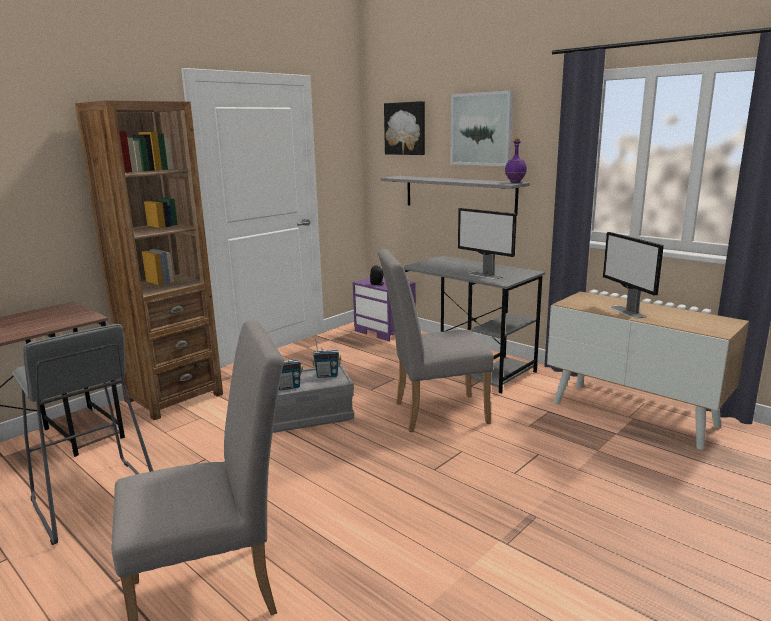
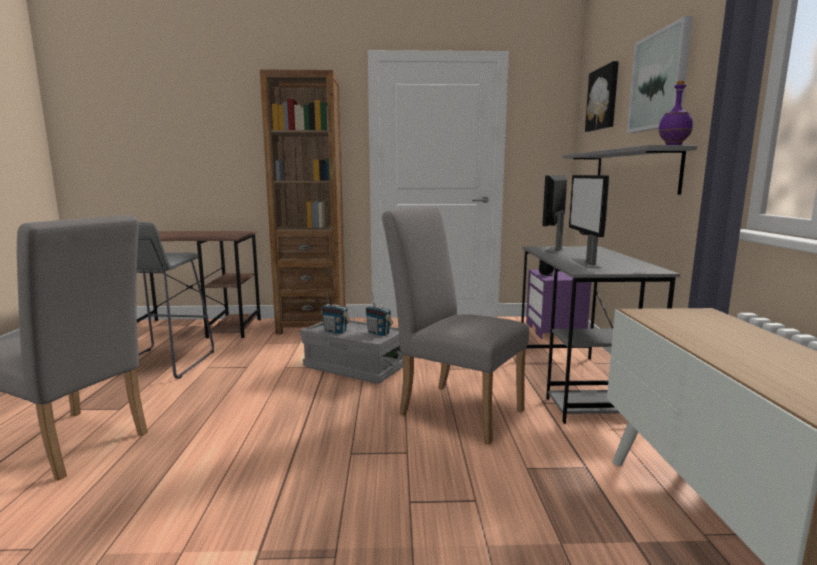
camera: 45 degrees right, 5 degrees down
(627, 312) = (714, 341): monitor -> monitor (553, 250)

